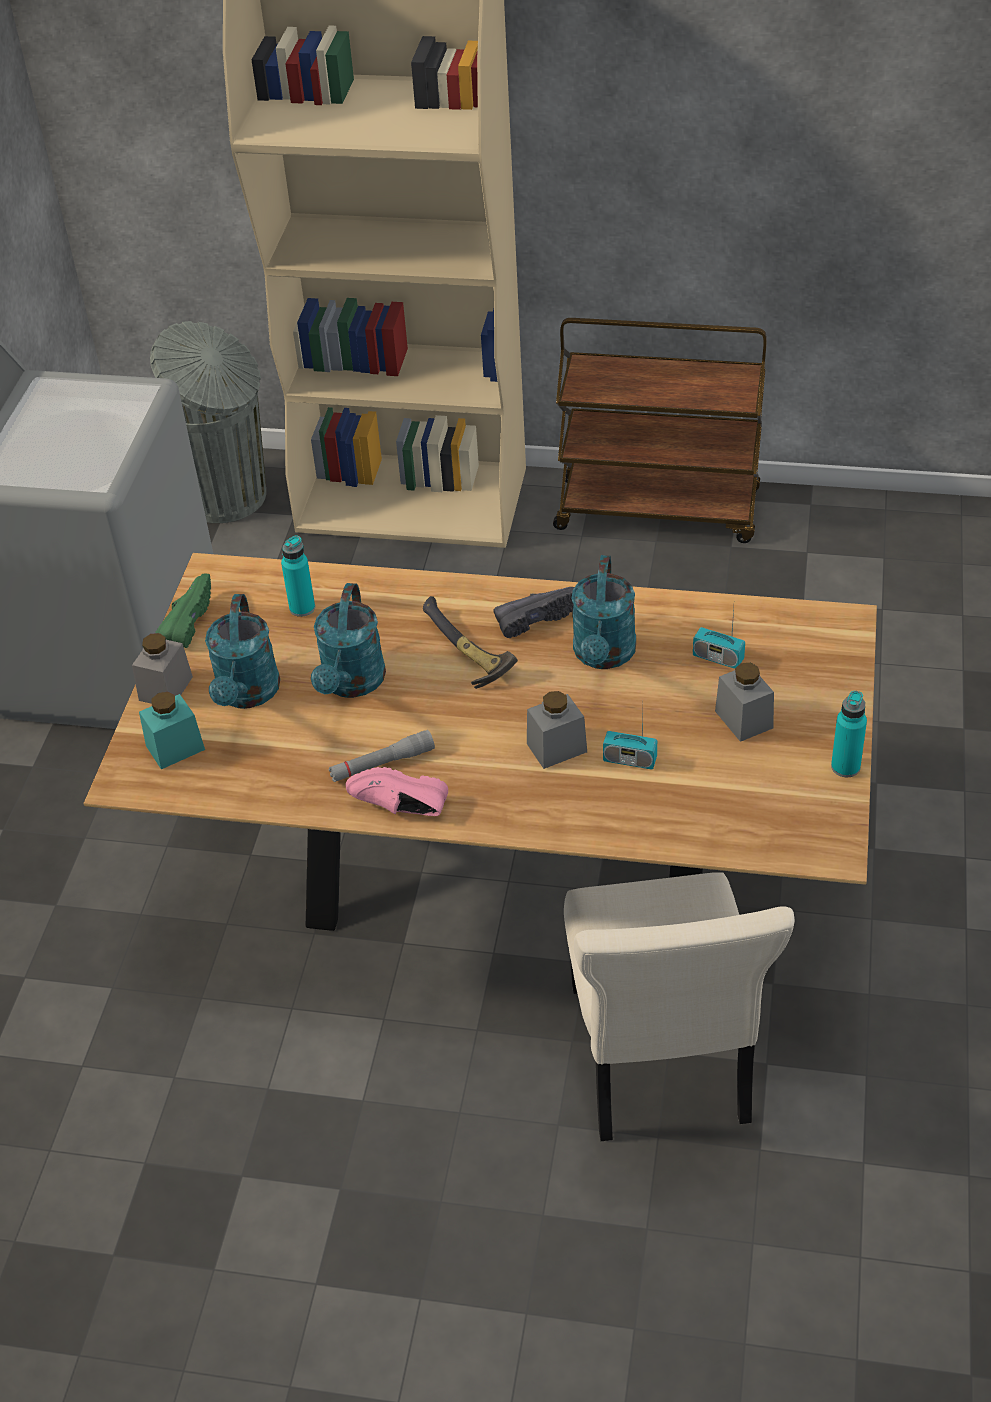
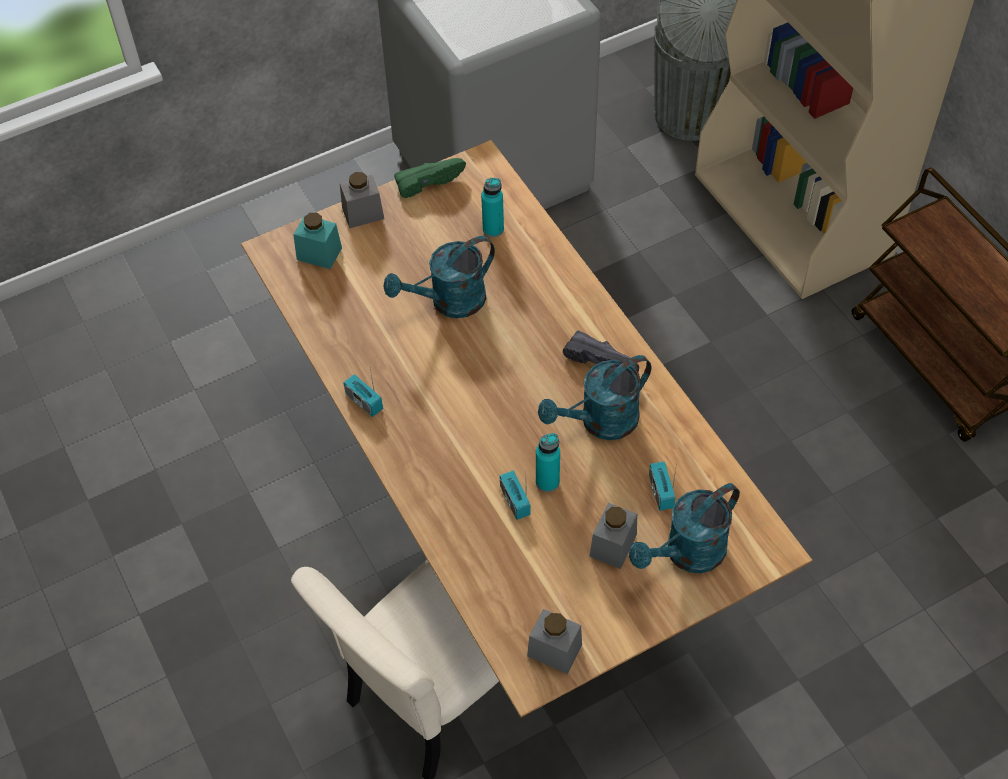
camera: 50 degrees right, 10 degrees up
(247, 695) = (393, 256): turquoise watering can -> turquoise watering can (687, 554)
(382, 764) = (394, 366): grey flashlight -> none
(399, 809) = (364, 402): pink shoe -> radio
(463, 653) = (531, 342): hammer -> none
(556, 748) = (490, 452): grey jar -> grey jar (554, 650)
(845, 767) = (621, 638): turquoise bottle -> turquoise bottle (547, 482)

